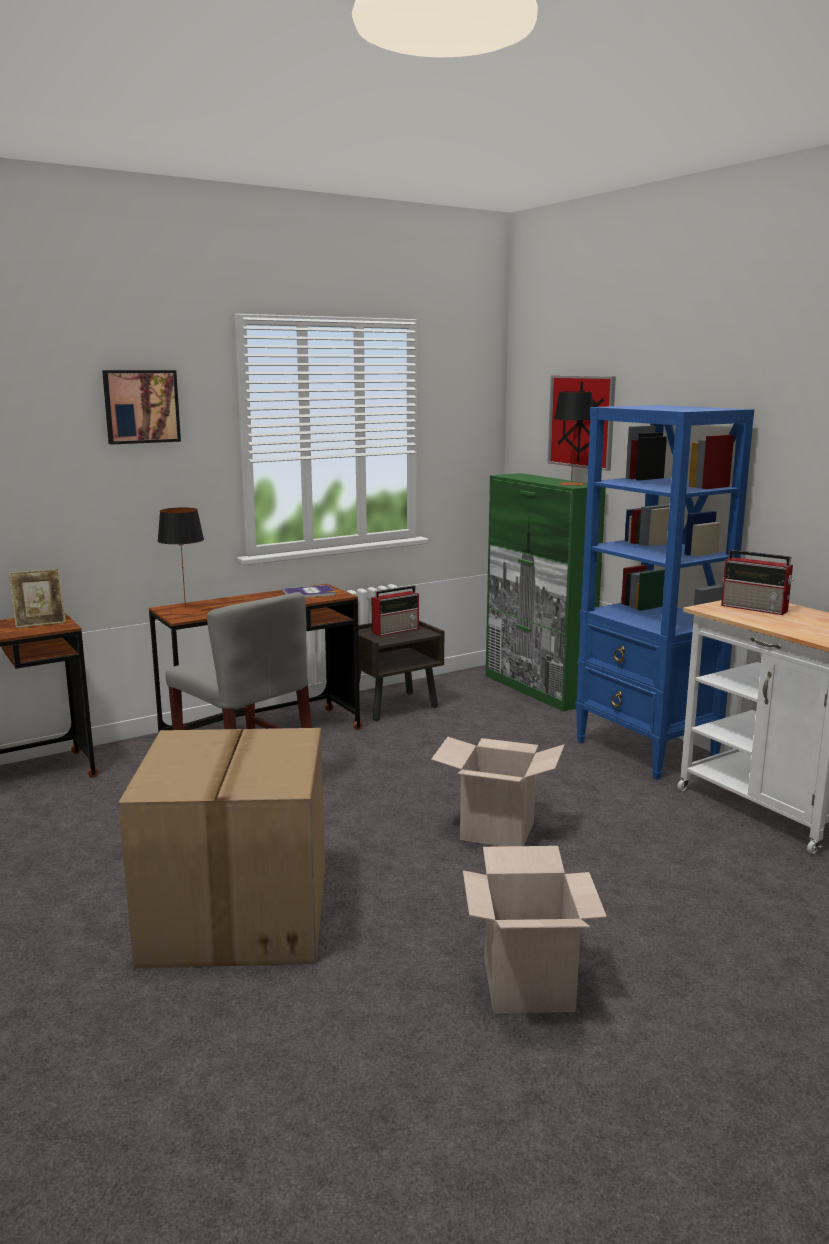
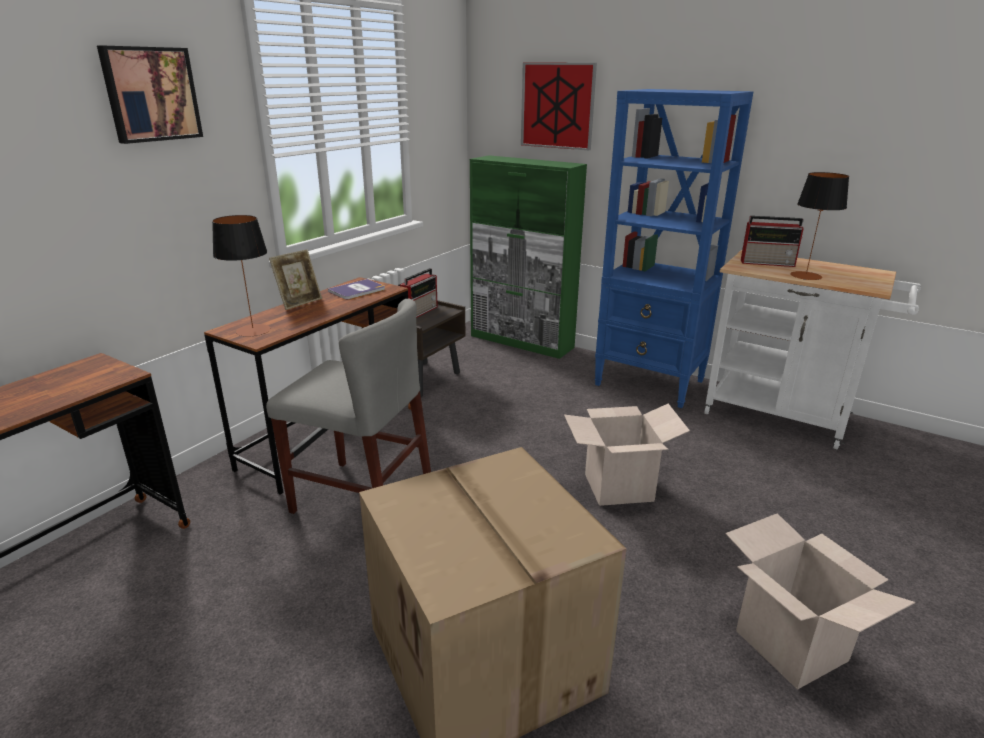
camera: 25 degrees left, 10 degrees up
(40, 623) = (88, 375): picture frame -> picture frame (299, 302)
(571, 484) = (558, 164): table lamp -> table lamp (805, 276)

